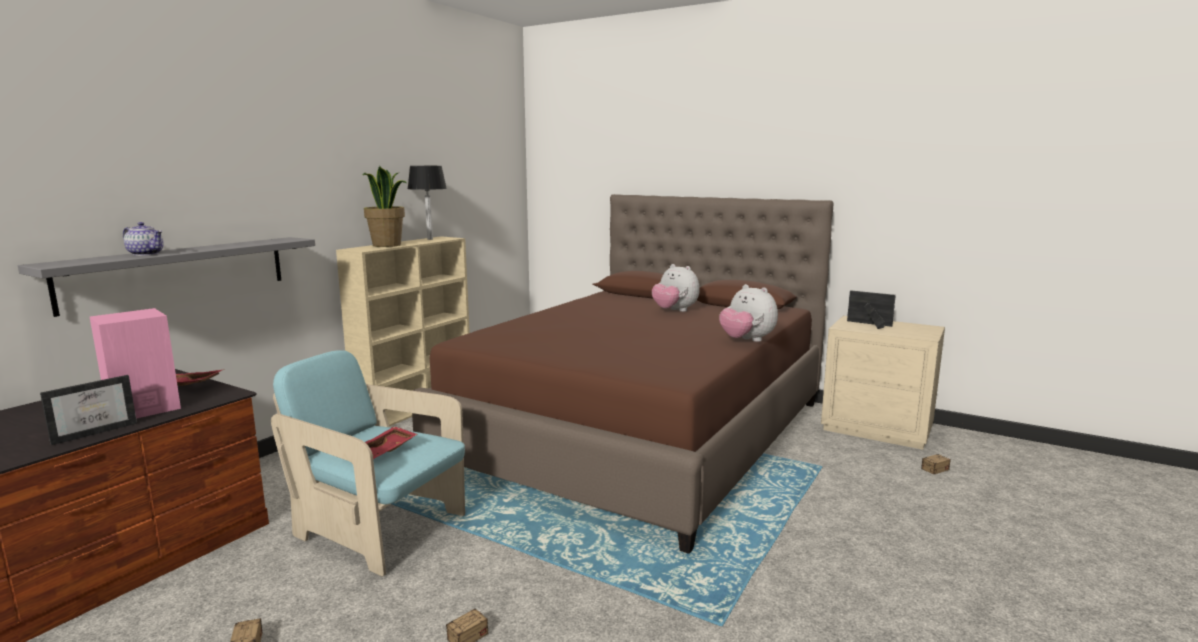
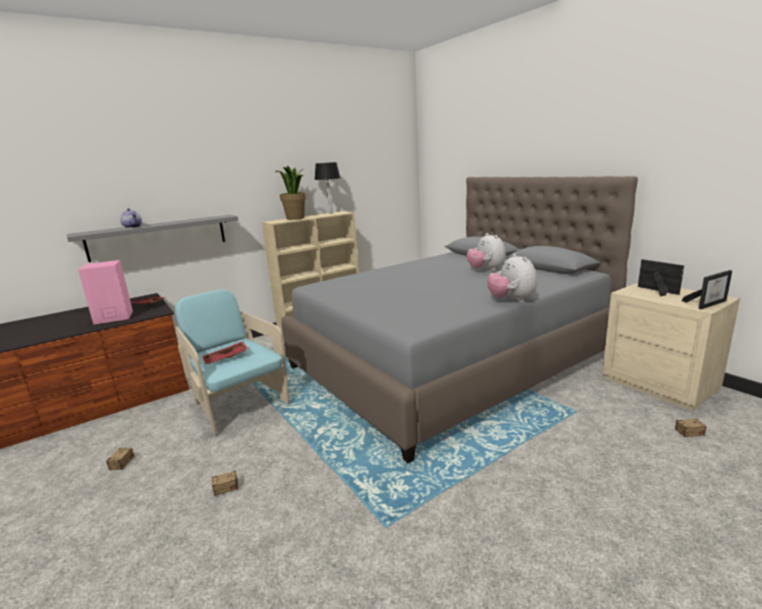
camera: 25 degrees right, 5 degrees up
(94, 431) = (79, 328): picture frame -> picture frame (708, 303)
(641, 433) = (450, 361): brown bed -> grey bed

